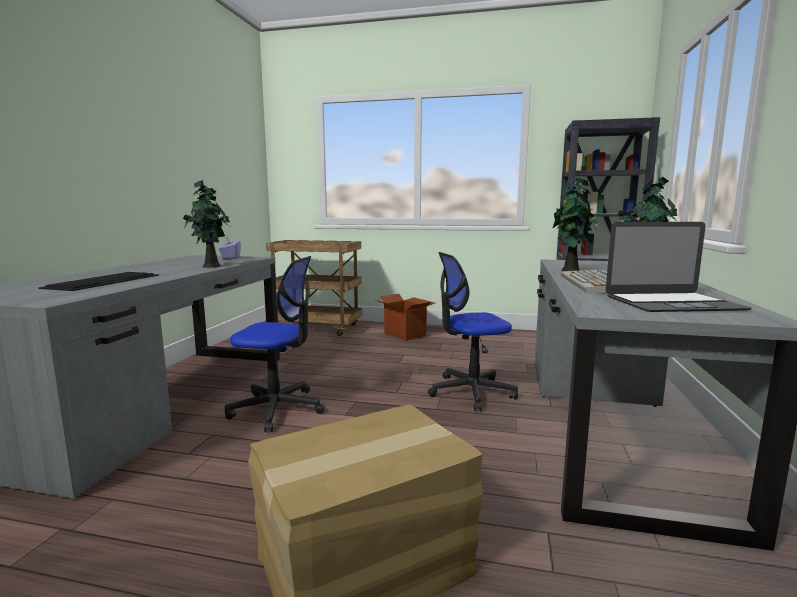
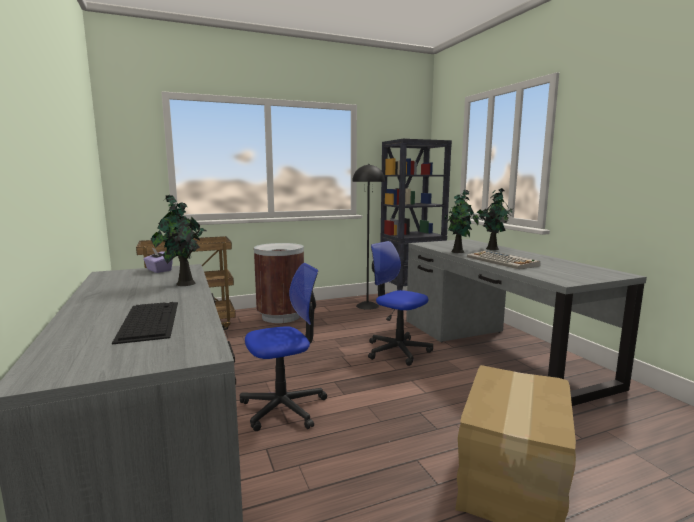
camera: 35 degrees left, 0 degrees up
(405, 334) = (281, 316): cardboard box -> brown trash can
(471, 392) = (397, 351): office chair -> office chair turned 90 degrees clockwise
(514, 341) = (367, 306): none -> black floor lamp
(672, 303) = (569, 270): laptop -> none

